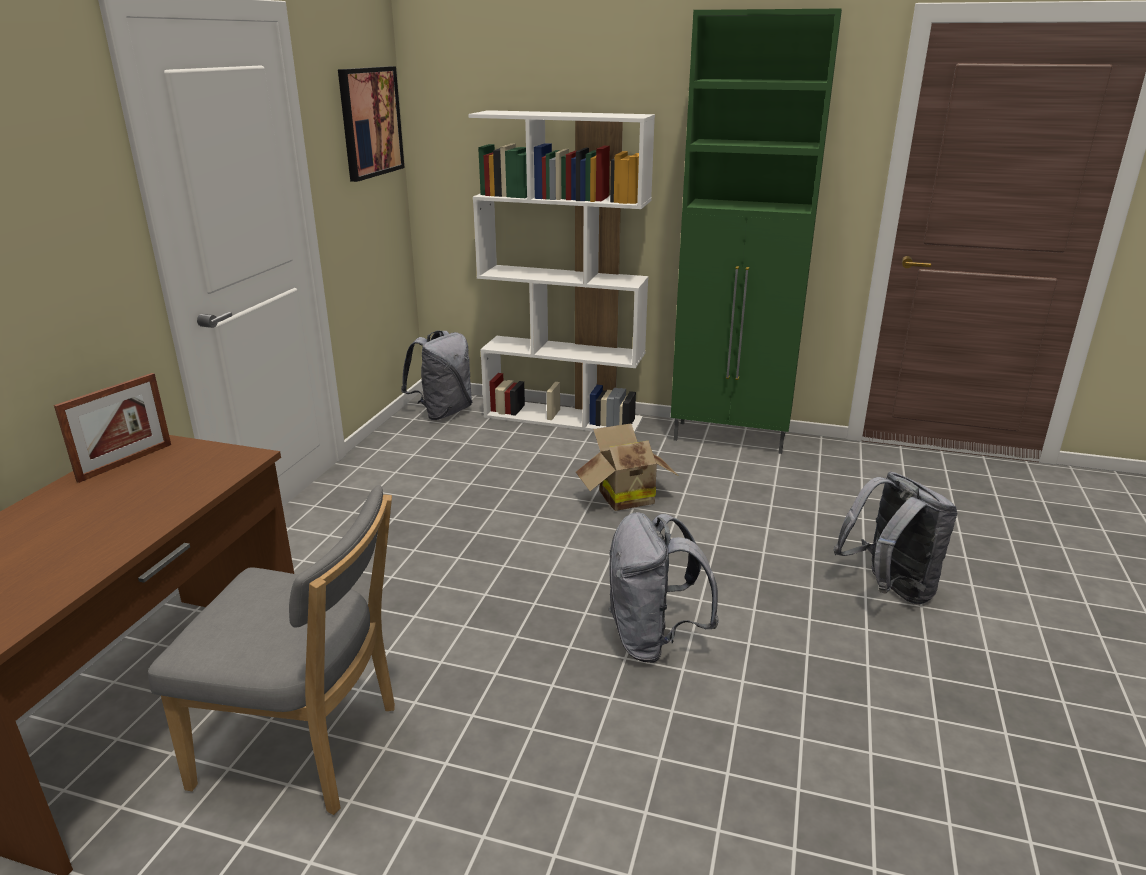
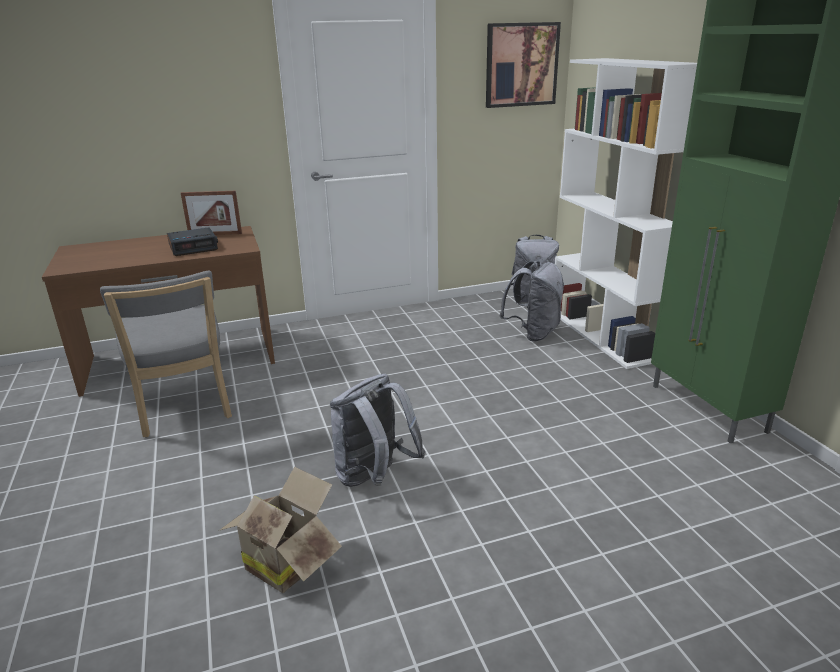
camera: 55 degrees right, 0 degrees up
(154, 490) = (193, 247): none -> alarm clock
(623, 497) = (532, 399): cardboard box -> cardboard box (287, 561)
(888, 589) = (585, 579): grey backpack -> grey backpack (533, 333)

